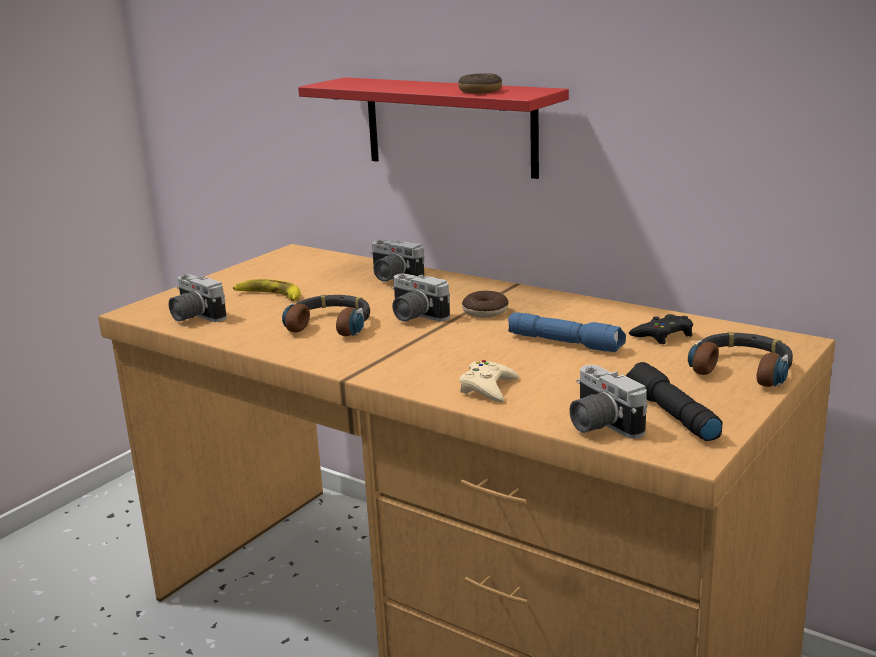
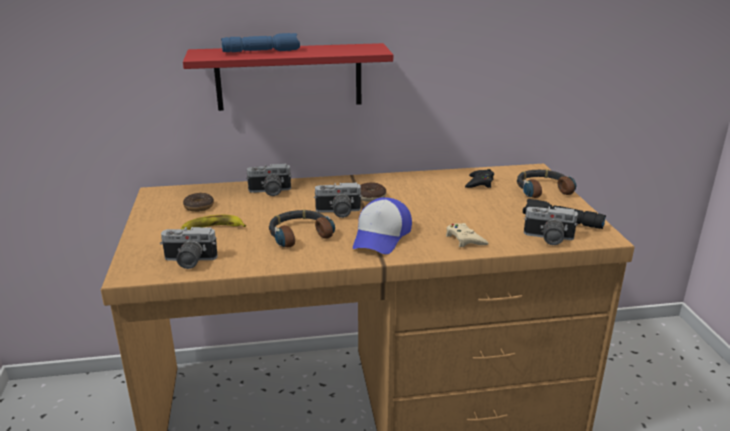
camera: 45 degrees left, 5 degrees up
(403, 353) = (381, 236): none -> cap
(480, 91) = (339, 50): donut -> donut (199, 206)
(566, 343) = (447, 201): blue flashlight -> blue flashlight (262, 51)

